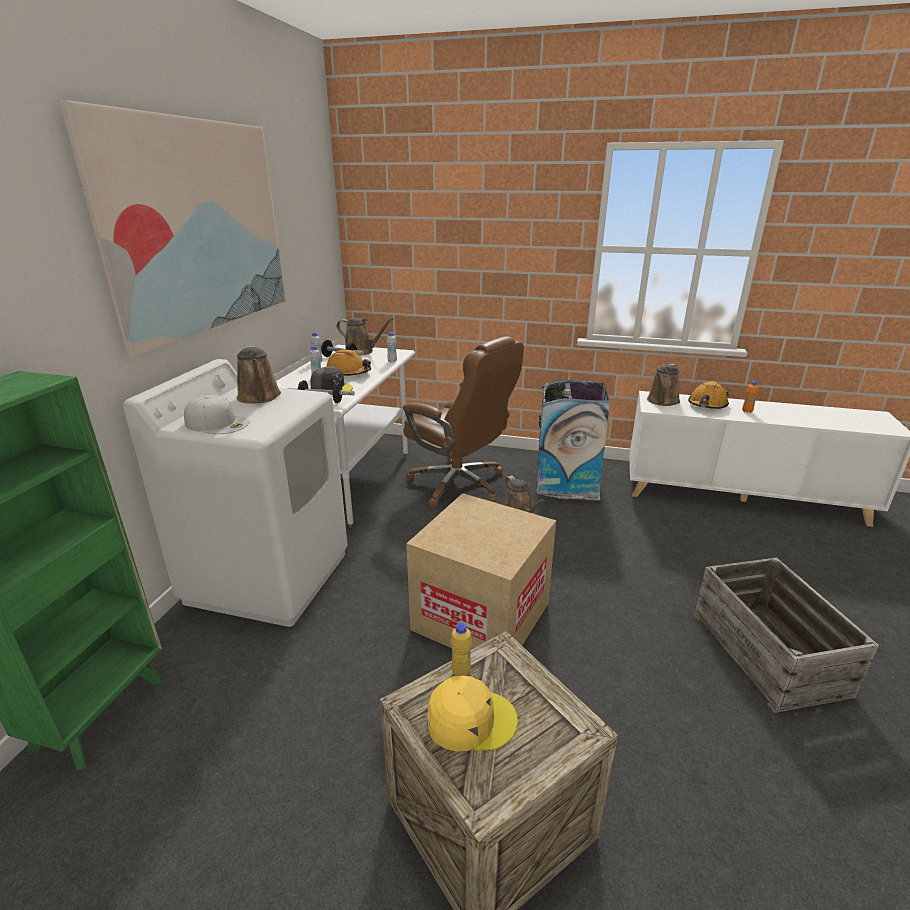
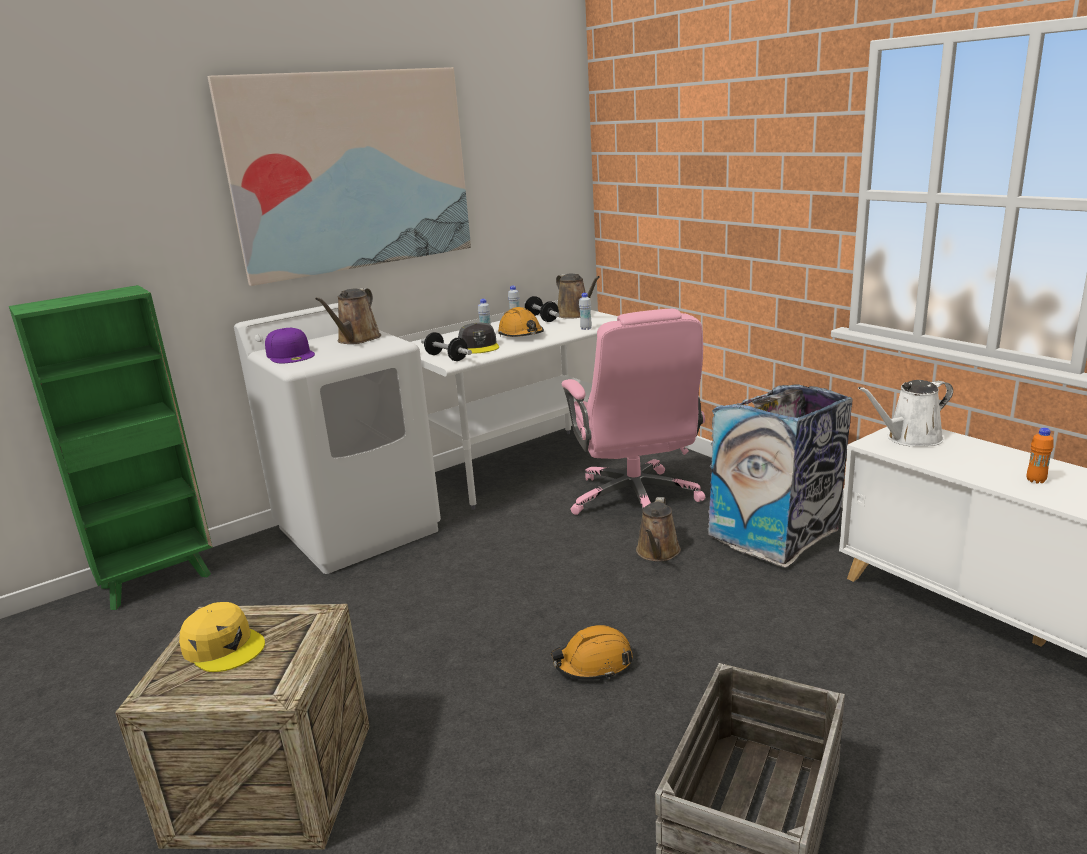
camera: 40 degrees right, 5 degrees down
(218, 423) = (291, 354): white cap -> purple cap
(459, 484) = (635, 500): brown office chair -> pink office chair
(461, 672) = (269, 615): yellow bottle -> none
(481, 616) = (479, 632): cardboard box -> none
(662, 401) = (910, 438): brown watering can -> white watering can
(707, 404) = (980, 457): orange hard hat -> orange hard hat (593, 664)

